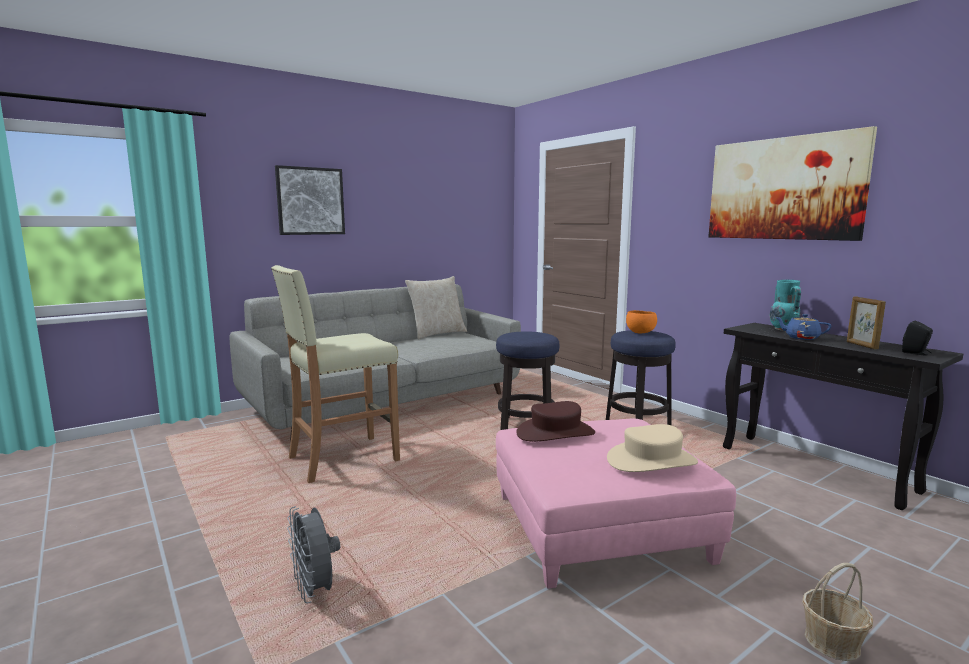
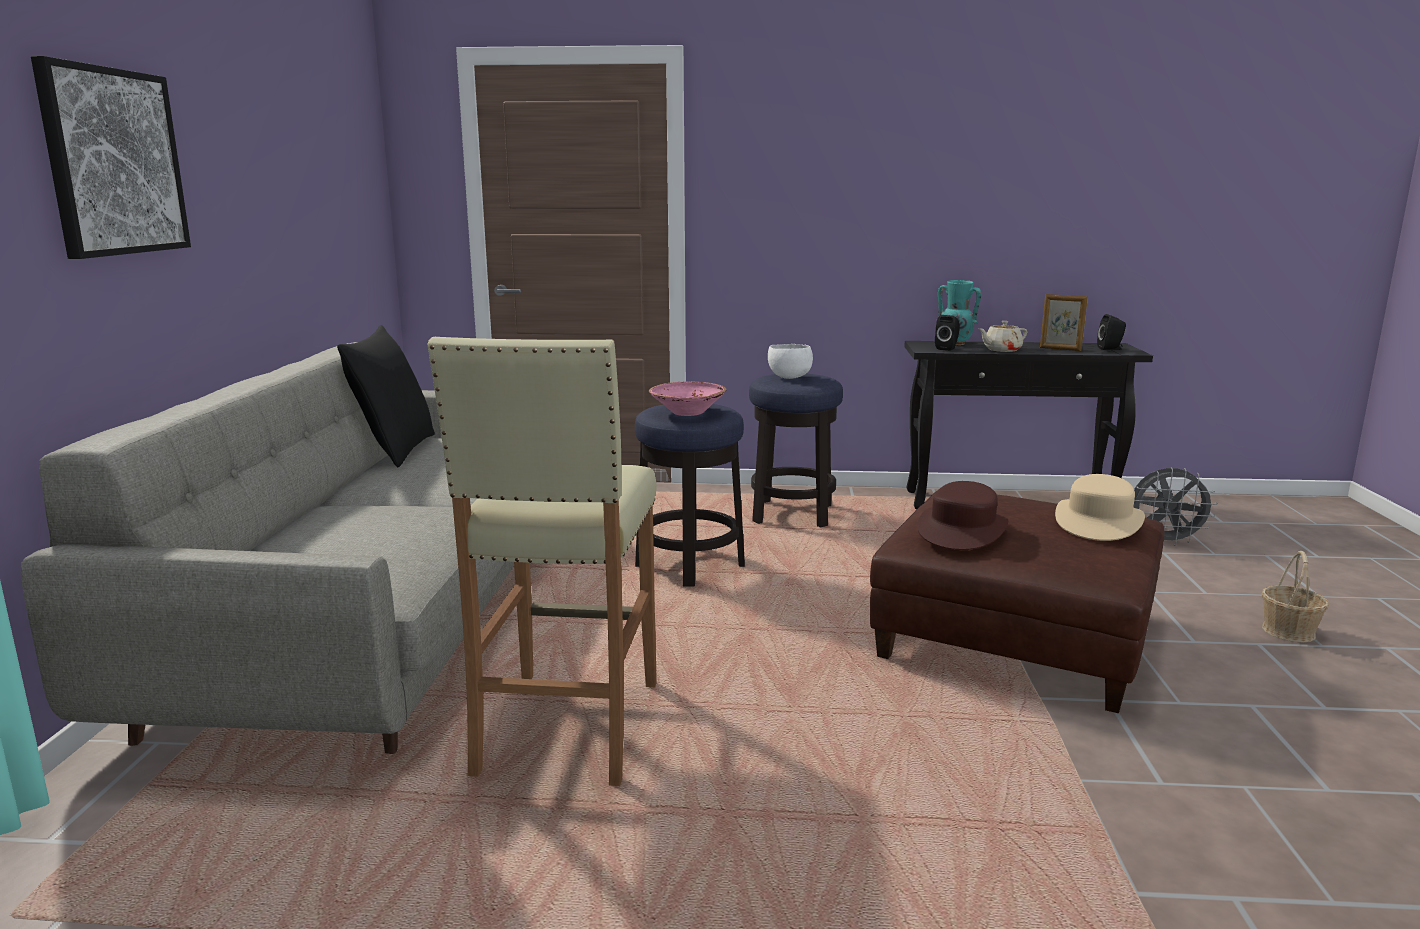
camera: 50 degrees left, 5 degrees up
(315, 591) = (994, 877): grey fan -> grey fan (1165, 541)
(437, 334) = (395, 451): beige pillow -> black pillow
(522, 336) = (688, 412): none -> pink bowl
(600, 527) = (1016, 635): pink ottoman -> brown ottoman
(640, 332) = (788, 377): orange bowl -> white bowl
(760, 330) = (947, 348): none -> black speaker
(783, 189) = (931, 162): picture -> none
(801, 338) = (1001, 350): blue teapot -> beige teapot

